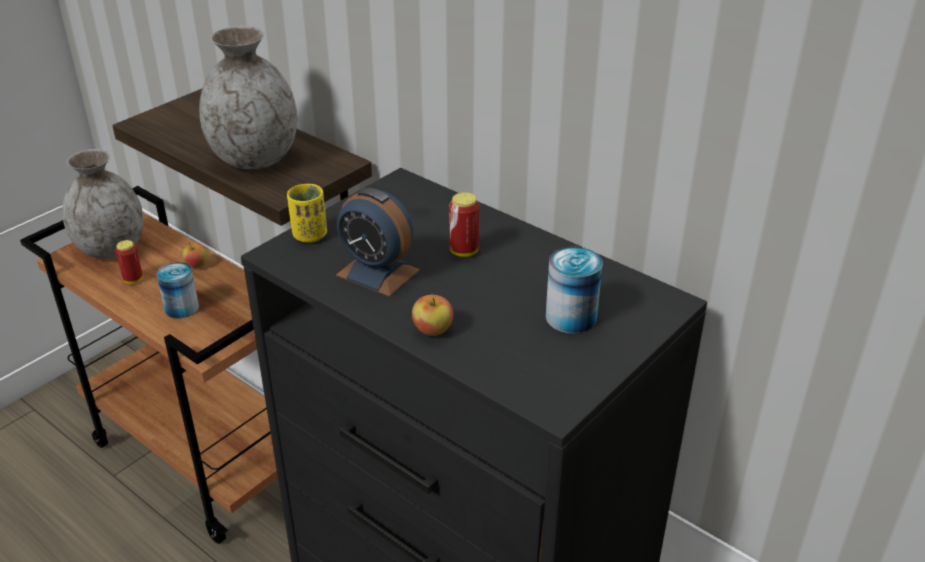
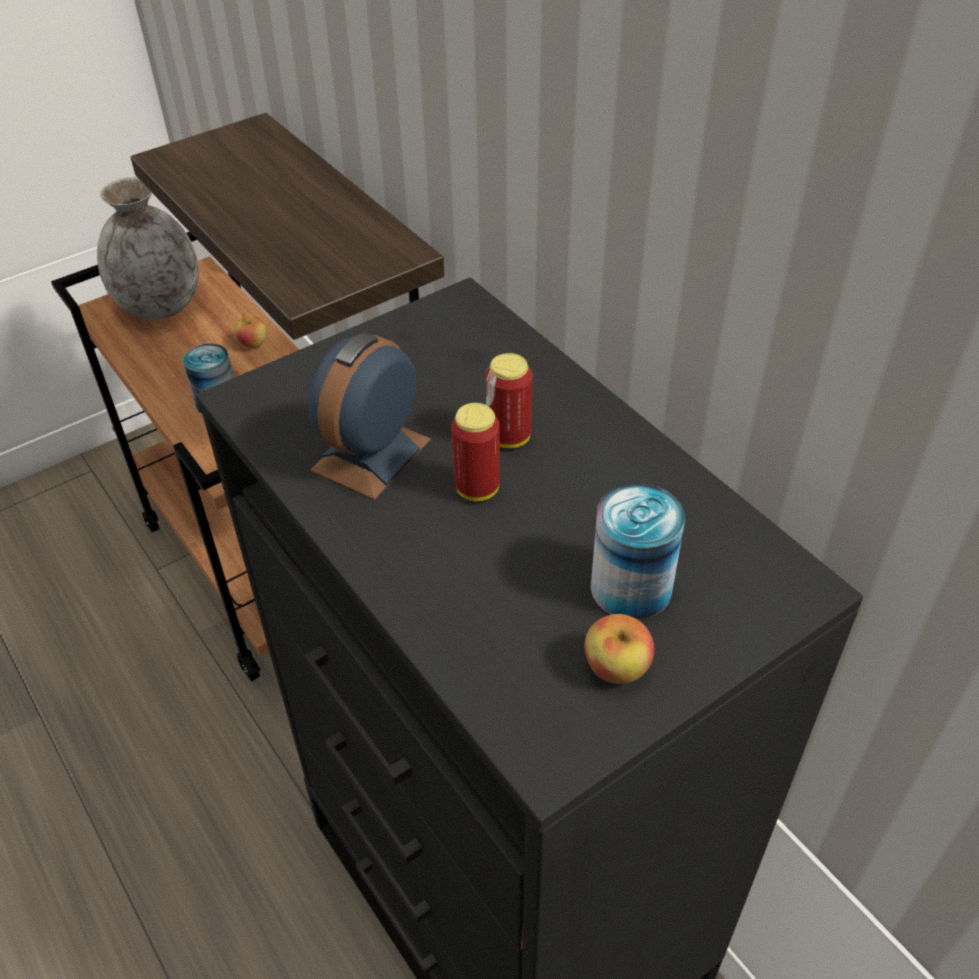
camera: 15 degrees right, 10 degrees up
(133, 279) = (172, 352): can -> can (477, 488)
(254, 158) = (288, 231): grey vase -> none
(309, 235) = (300, 375): yellow cup -> none
(378, 272) = (371, 455): alarm clock -> alarm clock turned 75 degrees clockwise
(433, 330) = (413, 573): apple -> apple (617, 668)

